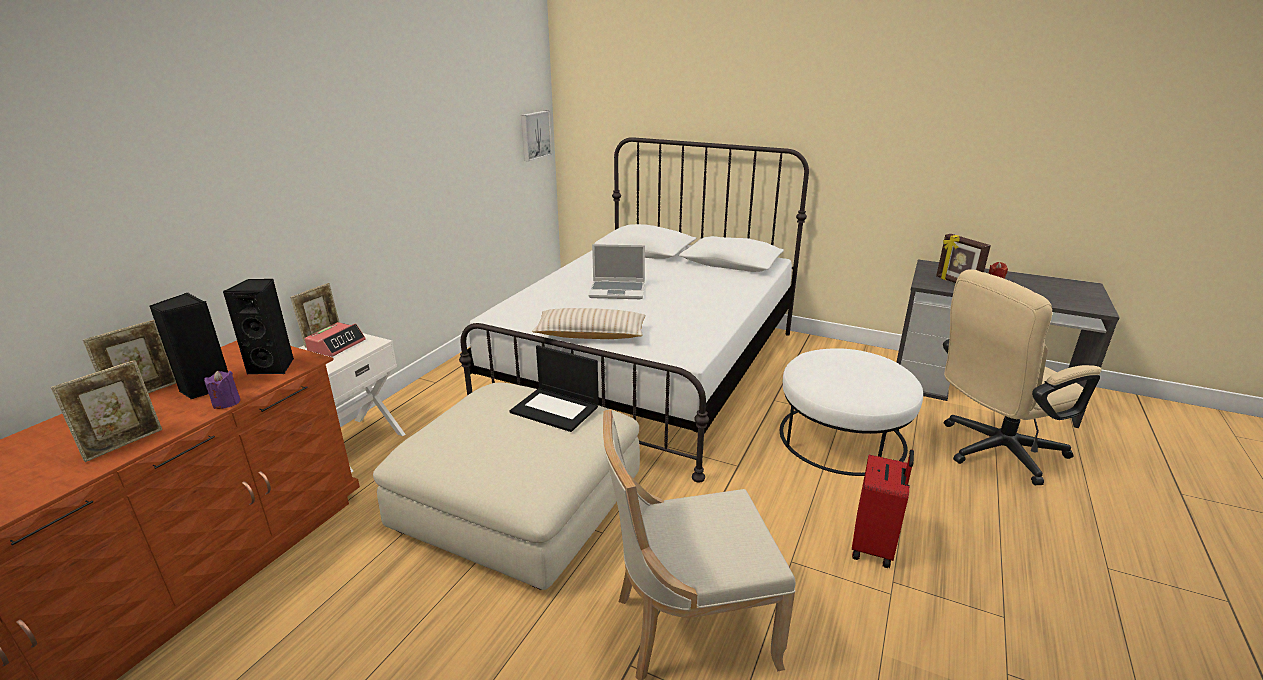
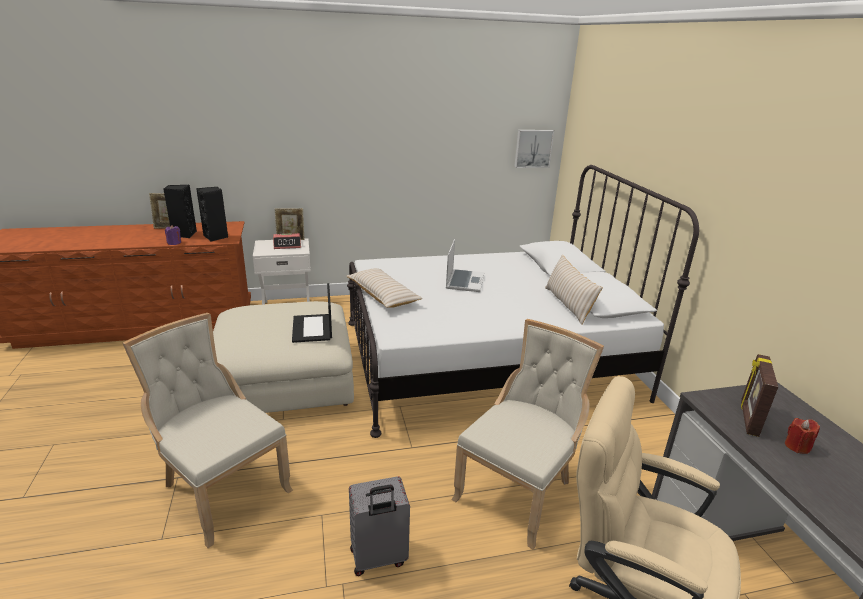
camera: 50 degrees right, 0 degrees up
(124, 444) = (127, 242): picture frame -> none
(618, 291) = (464, 281): laptop -> laptop turned 135 degrees counterclockwise
(722, 273) = (568, 304): none -> beige pillow
(841, 437) = (518, 491): white ottoman -> beige chair
(874, 546) = (378, 558): red suitcase -> grey suitcase

